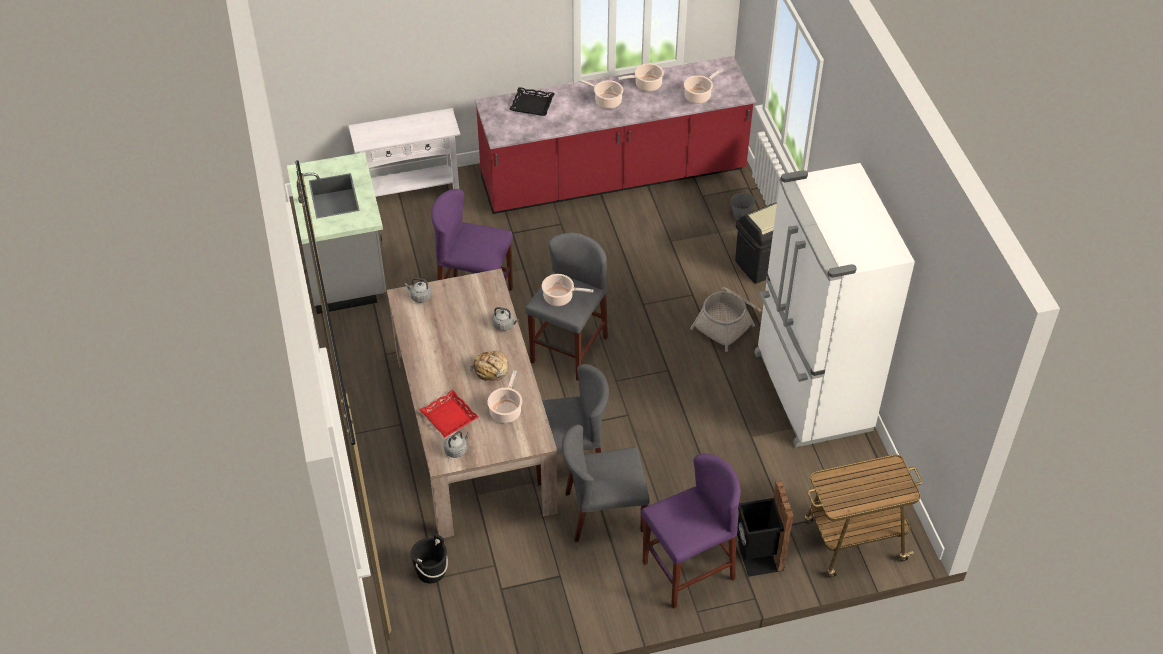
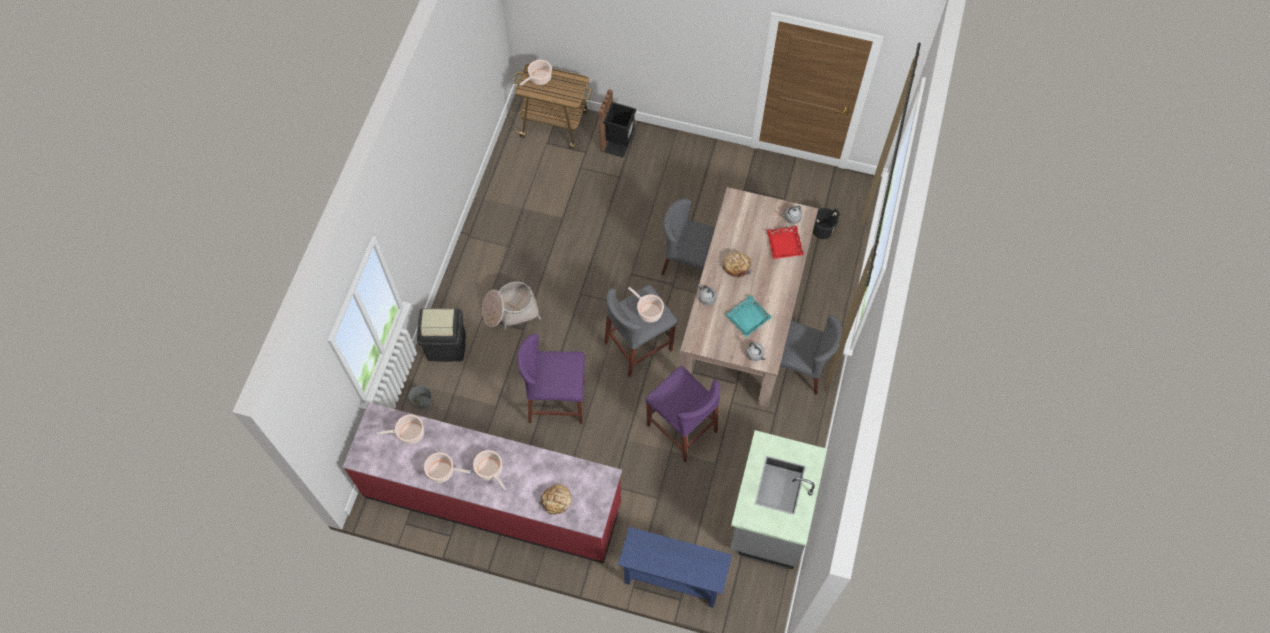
camera: 150 degrees left, 15 degrees up
(411, 191) = (672, 580): white console table -> blue console table
(447, 326) = (748, 318): none -> turquoise tray
(506, 410) = (743, 230): cooking pot -> cooking pot (539, 78)
(532, 105) = (556, 501): black tray -> bread
(603, 512) = (692, 215): grey chair -> grey chair (798, 366)
(688, 570) = (665, 155): purple stool -> purple stool (557, 401)
(810, 392) = (499, 228): white fridge -> none

